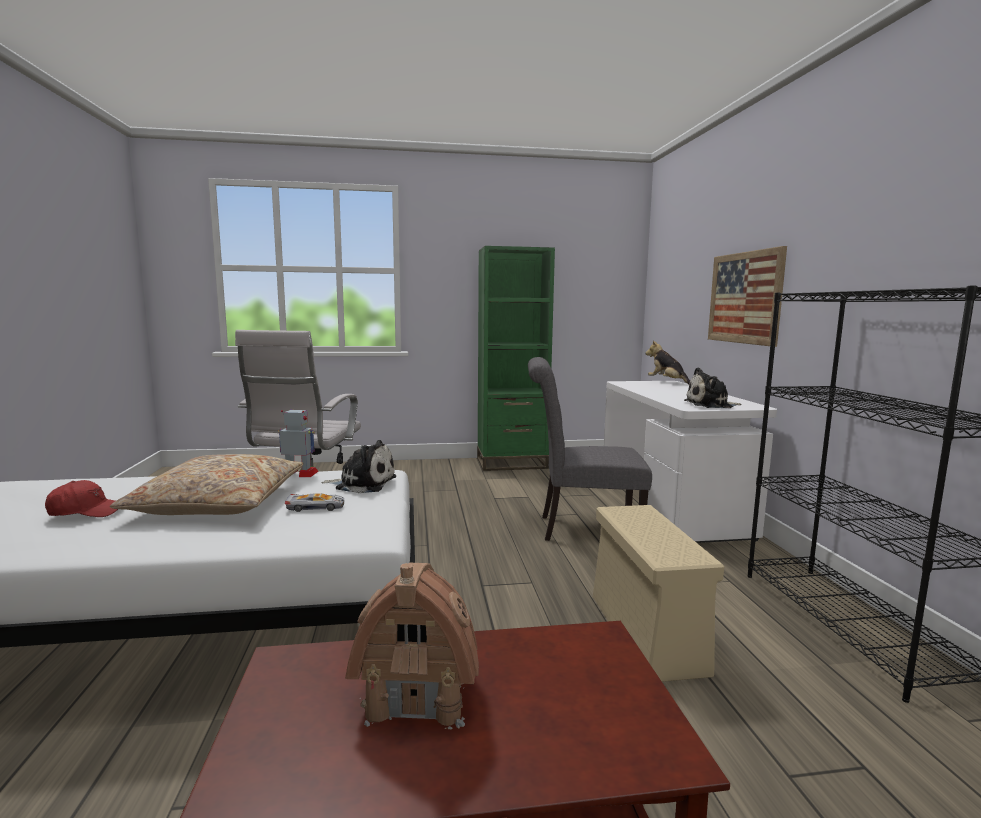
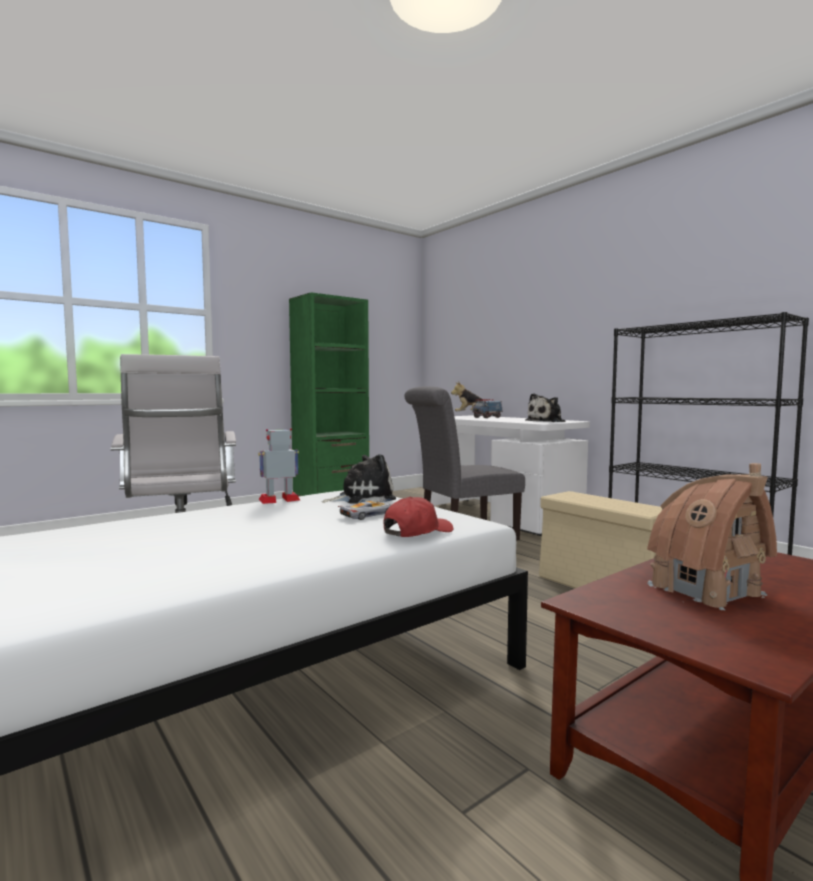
camera: 30 degrees left, 5 degrees down
(86, 511) = (120, 552): red cap -> red cap (417, 532)
(219, 503) = (261, 526): beige pillow -> none
(671, 388) = (487, 417): none -> toy truck
(744, 298) = (542, 342): picture -> none

